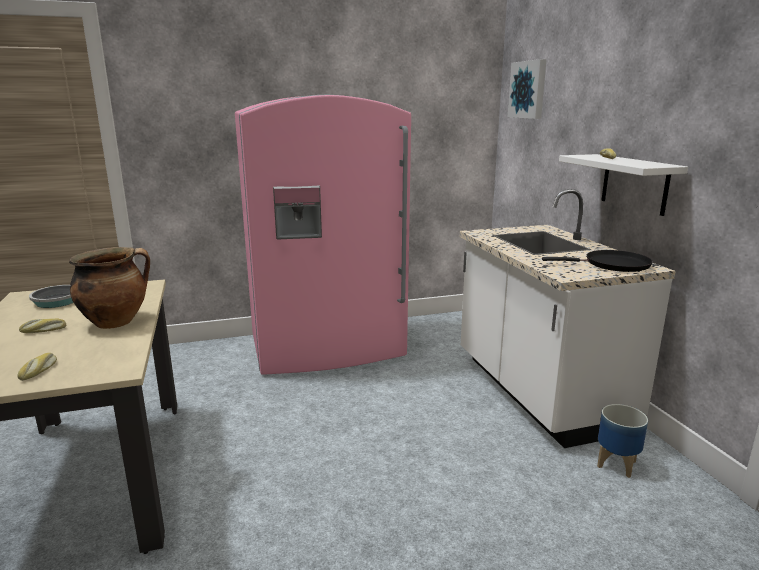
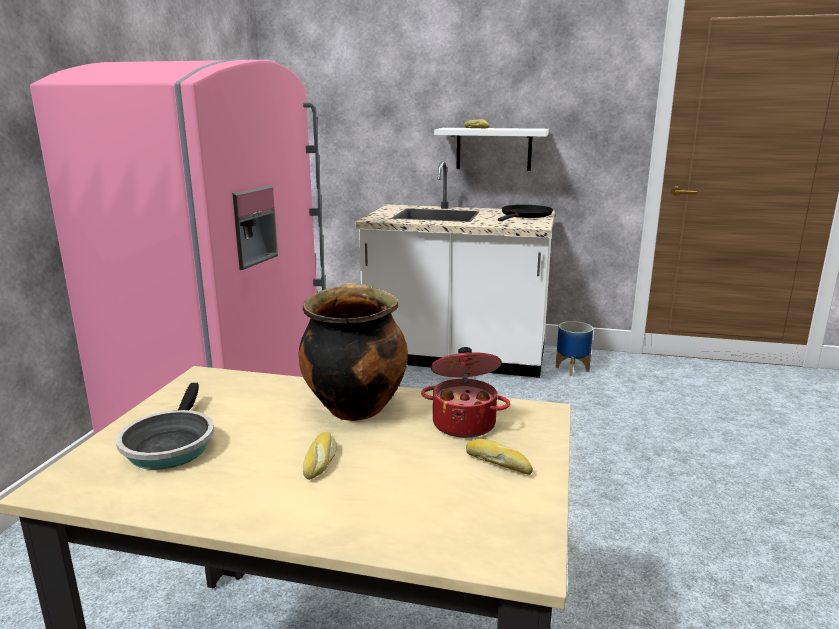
camera: 60 degrees left, 0 degrees up
(98, 352) = (464, 423): none -> cooking pot
(528, 90) = (320, 66): picture -> none

